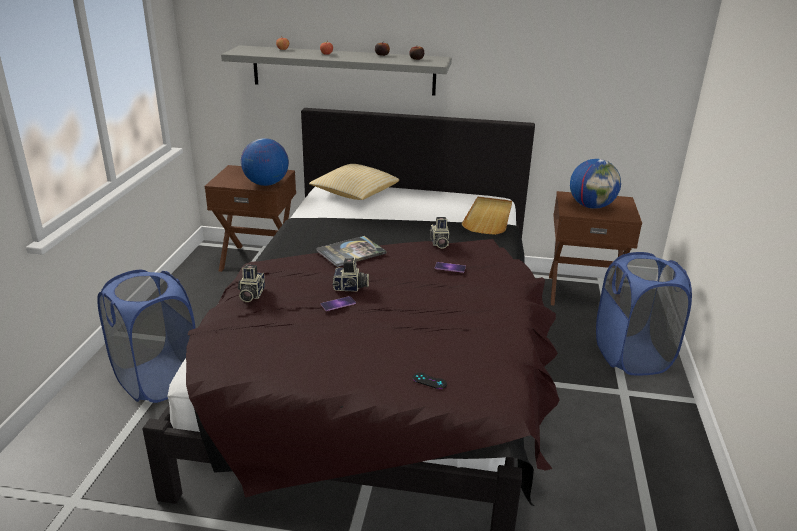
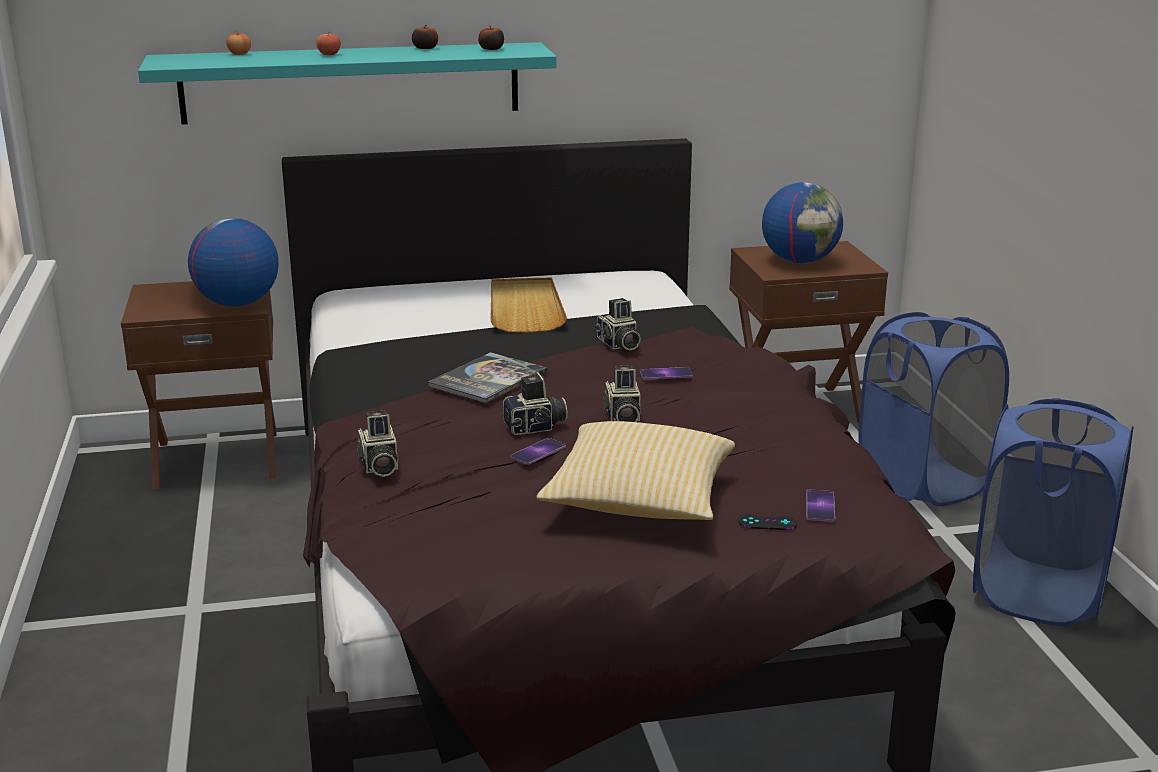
camera: 20 degrees left, 5 degrees down
(157, 380) = (173, 682): blue laundry basket -> blue laundry basket (1038, 594)
(343, 70) = (351, 83): grey shelf -> turquoise shelf
(354, 194) = (406, 299): pillow -> pillow (639, 501)
(401, 291) = (622, 417): none -> camera
(470, 377) = (820, 506): none -> phone
(488, 218) = (657, 300): beige tray -> beige tray (525, 309)

